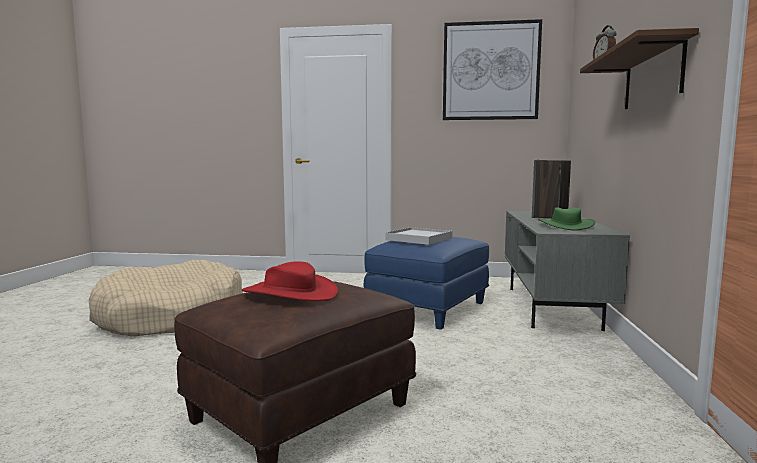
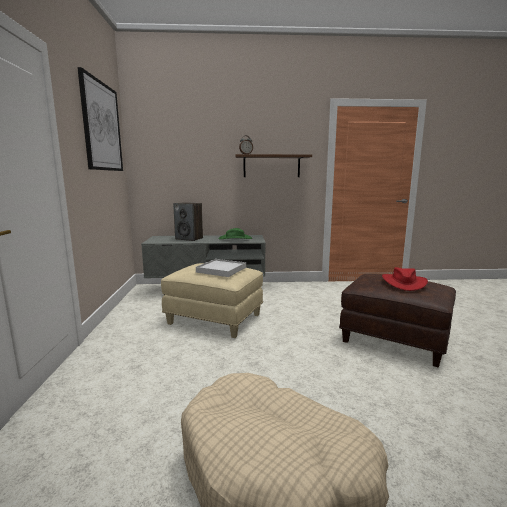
camera: 100 degrees left, 5 degrees up
(428, 308) = (213, 319): blue ottoman -> beige ottoman

